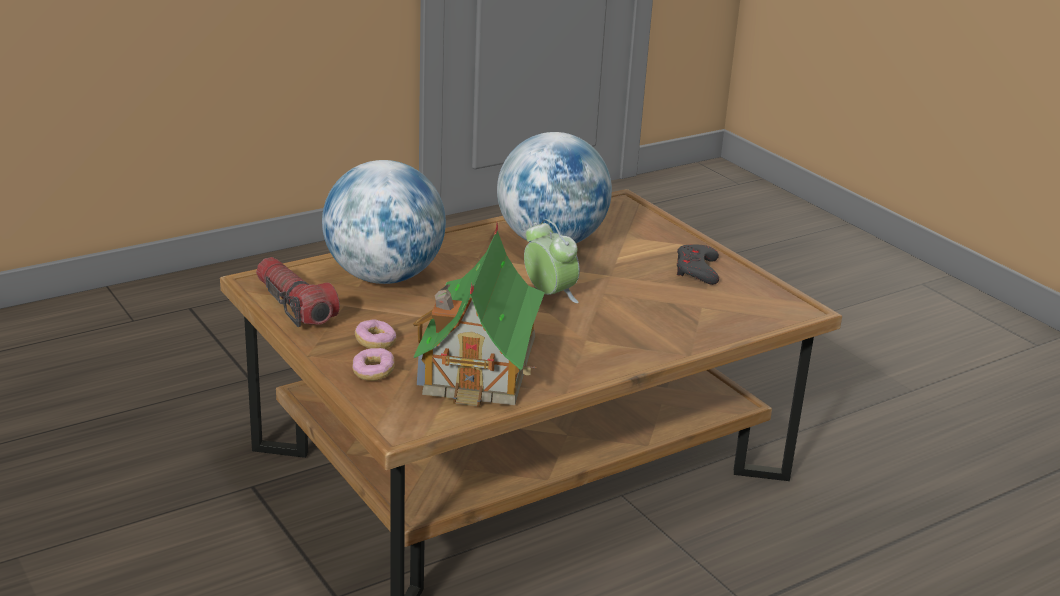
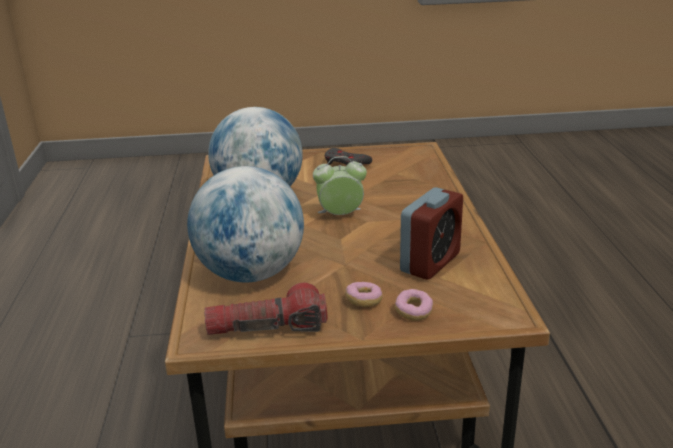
camera: 60 degrees left, 0 degrees up
(480, 364) = (430, 262): toy house -> alarm clock

